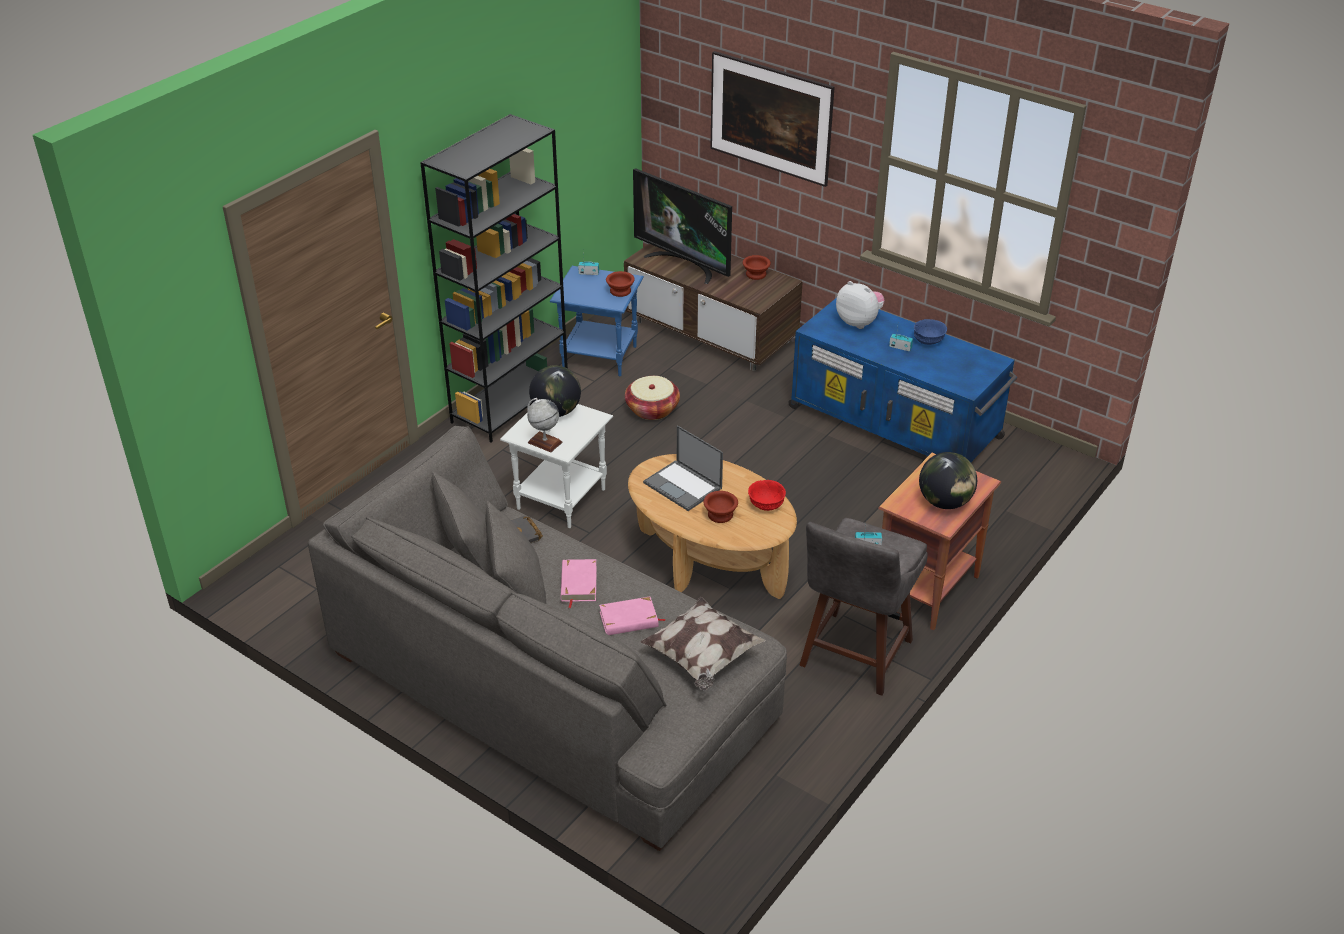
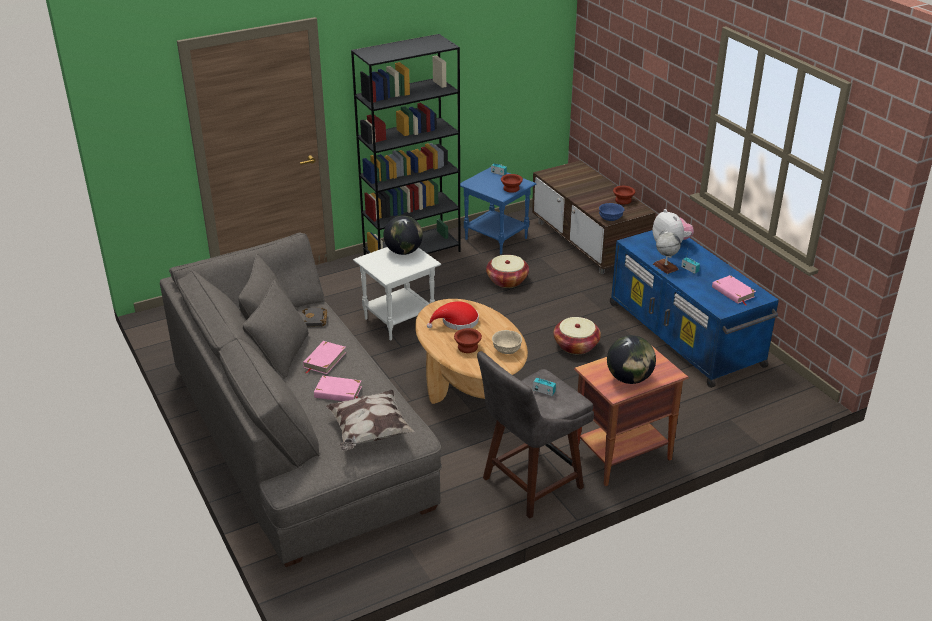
camera: 25 degrees right, 5 degrees down
(544, 442) = (379, 268): globe -> globe (665, 267)
(683, 486) = (457, 322): laptop -> red hat
(684, 264) = (575, 183): television -> none
(766, 504) = (506, 349): red bowl -> beige bowl
(769, 142) = (644, 95): picture -> none
(788, 471) = (576, 345): none -> basket
(928, 341) = (716, 270): blue bowl -> blue bowl (610, 219)
(964, 363) = (733, 292): none -> pink book

